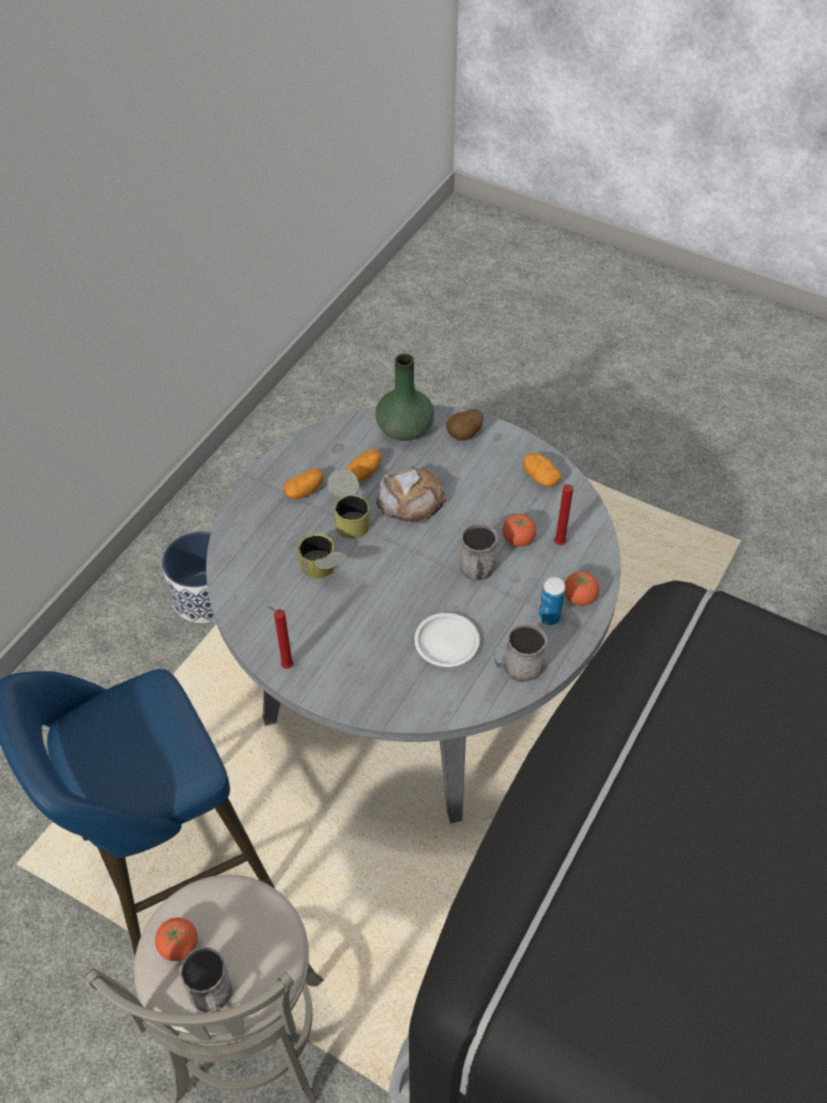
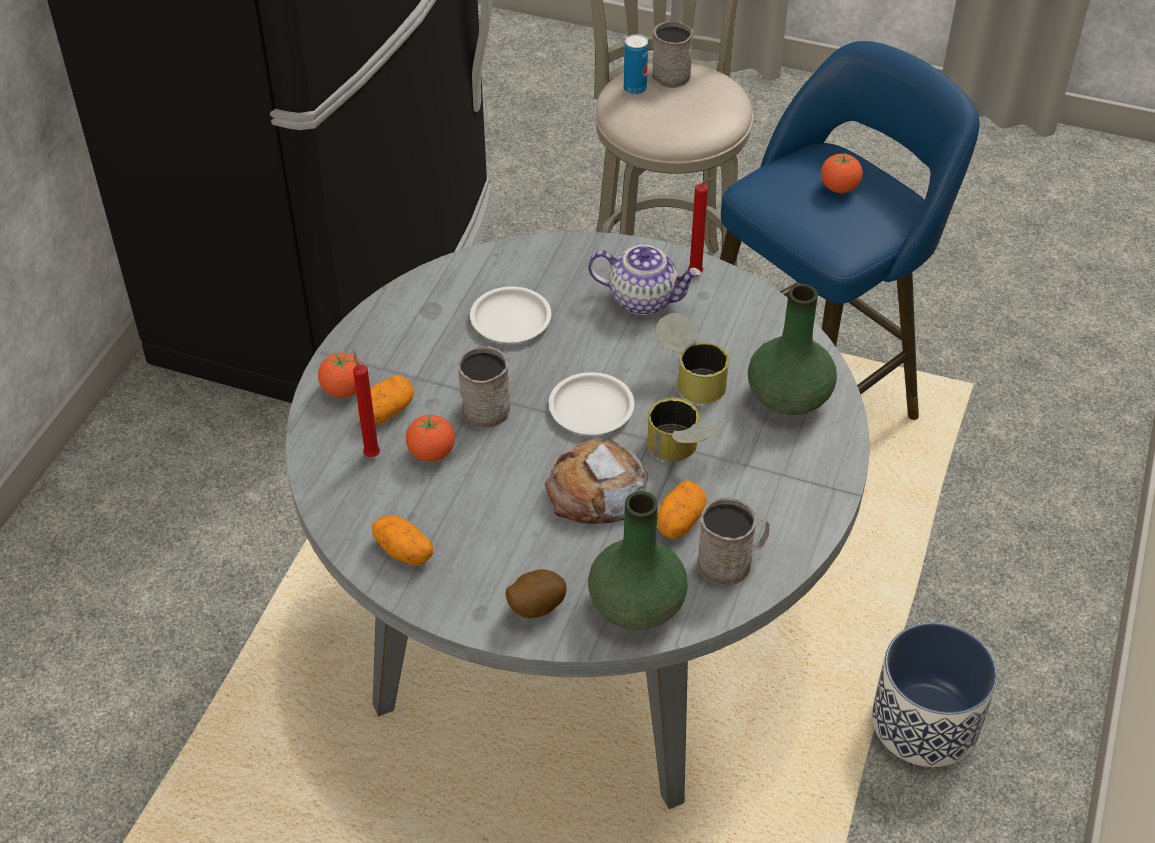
camera: 170 degrees right, 5 degrees down
(179, 946) = (711, 96): tomato -> tomato (839, 188)
(260, 547) = (788, 396): none -> green vase
(304, 491) = (759, 481): potato -> potato (386, 412)
(337, 647) = (643, 299): none -> teapot
(401, 558) = (591, 408): none -> white plate
(517, 668) = (421, 305): grey mug -> grey mug (731, 562)
(549, 617) = (383, 363): can -> can (635, 89)

